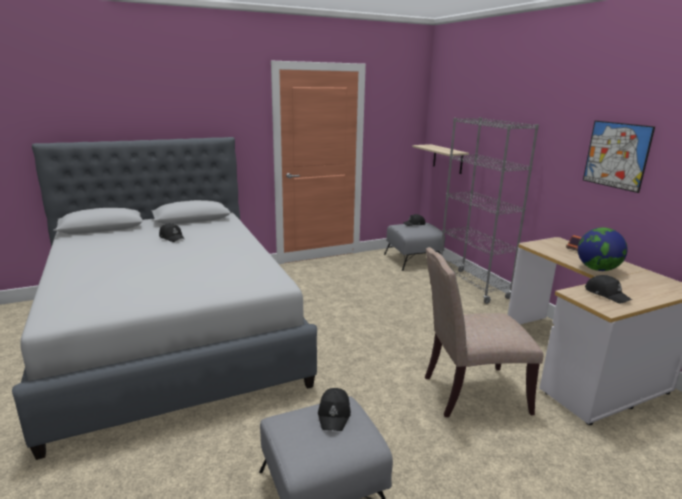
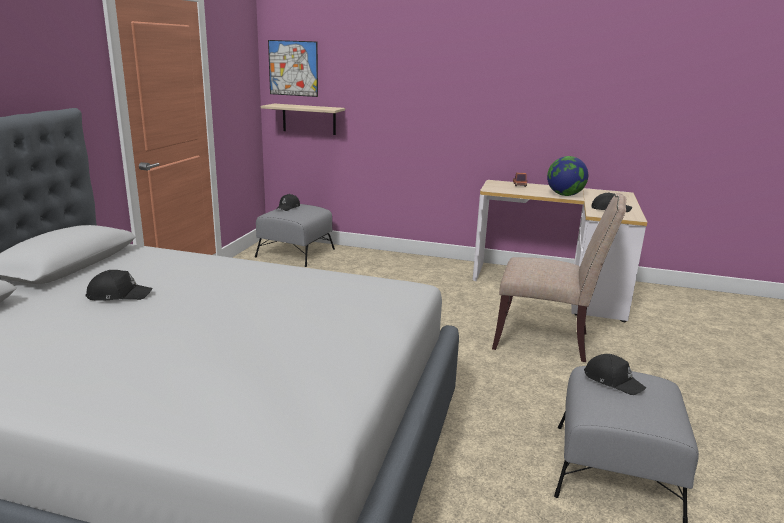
camera: 50 degrees left, 0 degrees up
(470, 393) = (546, 340): beige chair -> beige chair turned 105 degrees counterclockwise
(473, 286) = (392, 258): grey bookcase -> none
(616, 155) = (537, 92): picture -> picture (293, 68)

